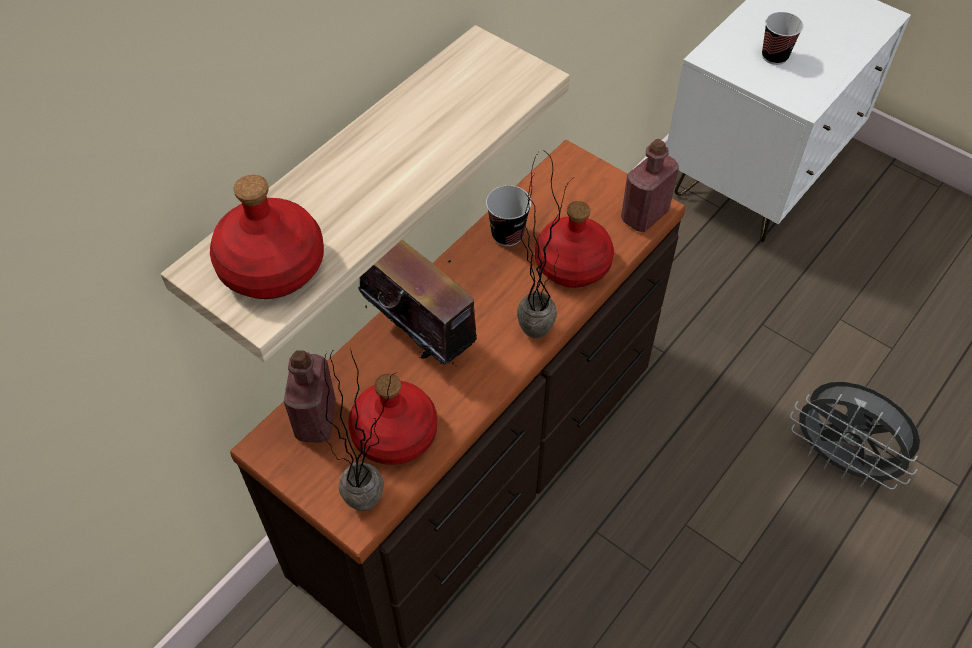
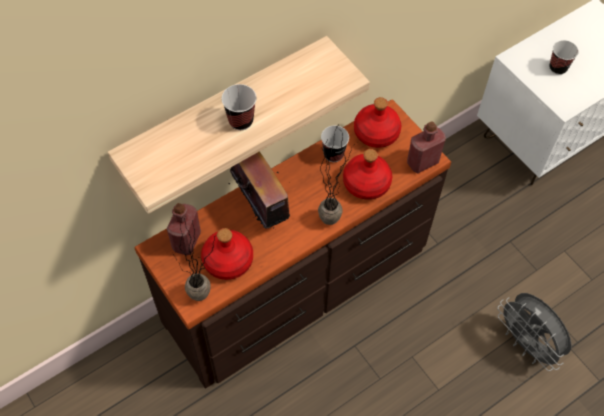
camera: 15 degrees right, 5 degrees up
(272, 267) = (166, 162): red bottle -> red bottle (376, 133)
(381, 174) = (241, 121): none -> cup

